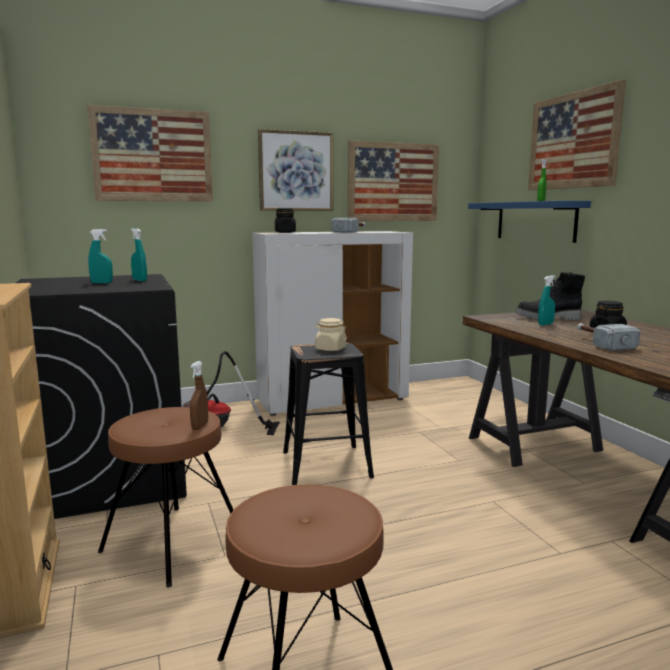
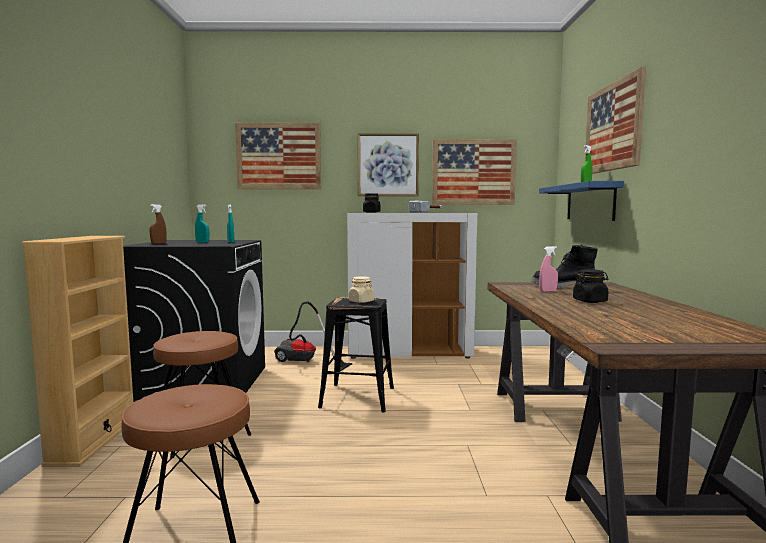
camera: 20 degrees right, 5 degrees down
(200, 426) = (211, 343): brown spray bottle -> brown spray bottle (158, 243)
(545, 324) = (548, 291): turquoise spray bottle -> pink spray bottle
(600, 343) = (565, 306): hammer -> none

